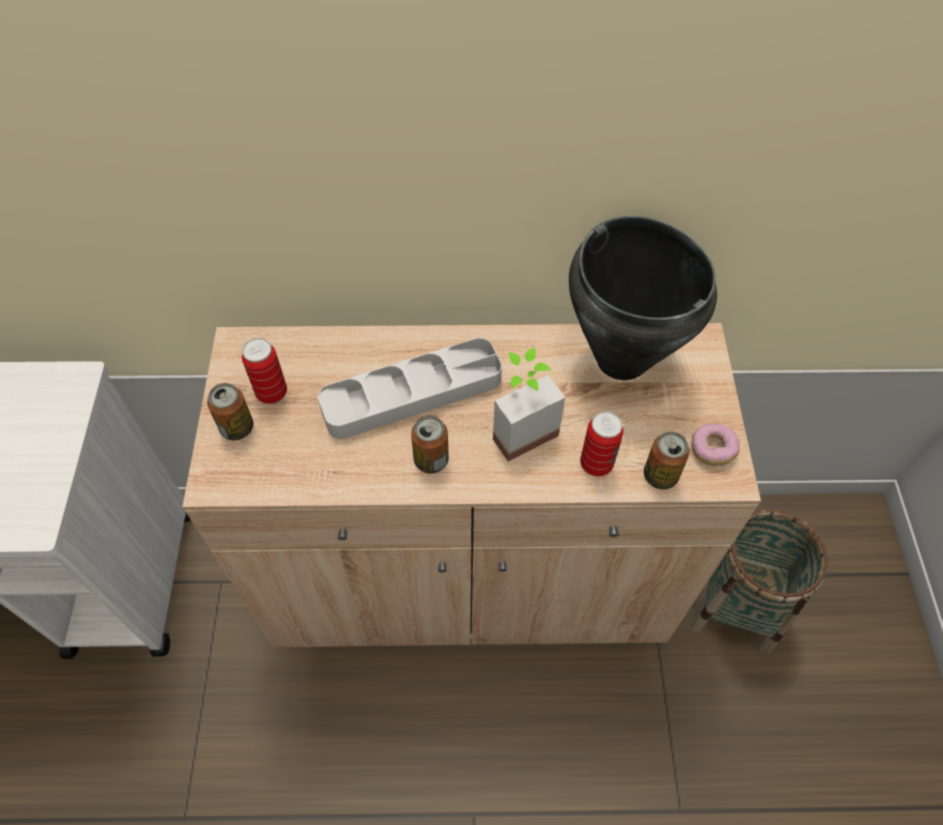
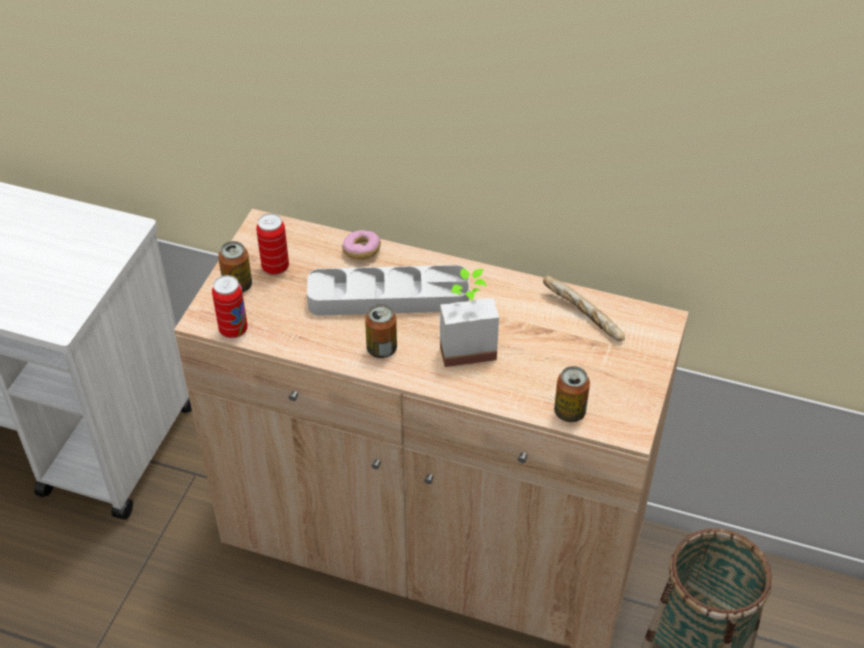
camera: 20 degrees right, 10 degrees down
(596, 464) = (518, 389): can -> can (233, 330)
(621, 358) = (582, 316): black cooking pot -> bread
(712, 450) = (626, 405): donut -> donut (361, 251)

